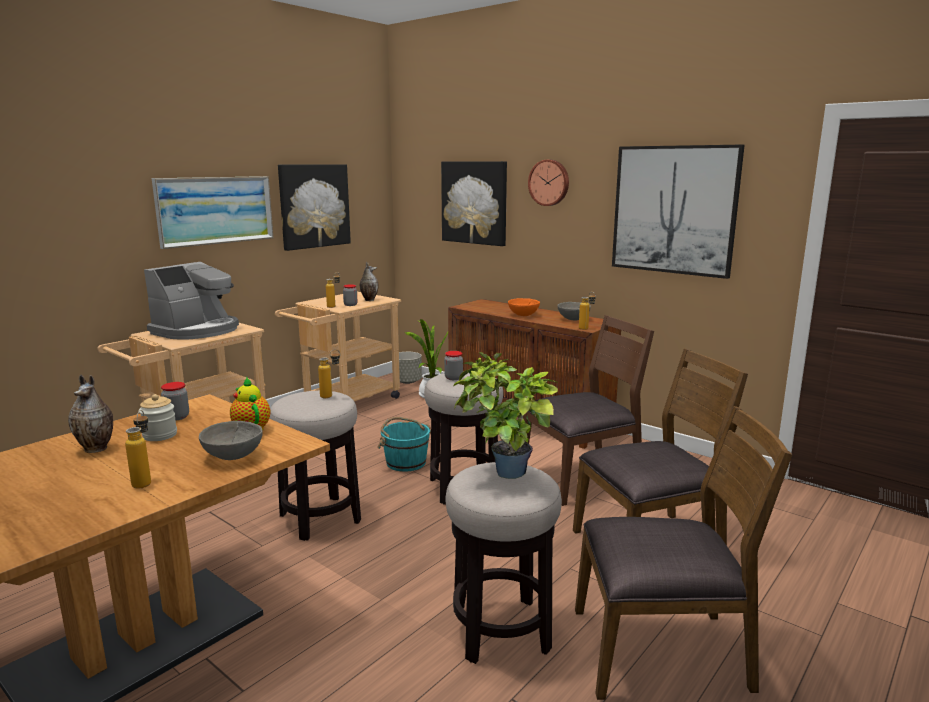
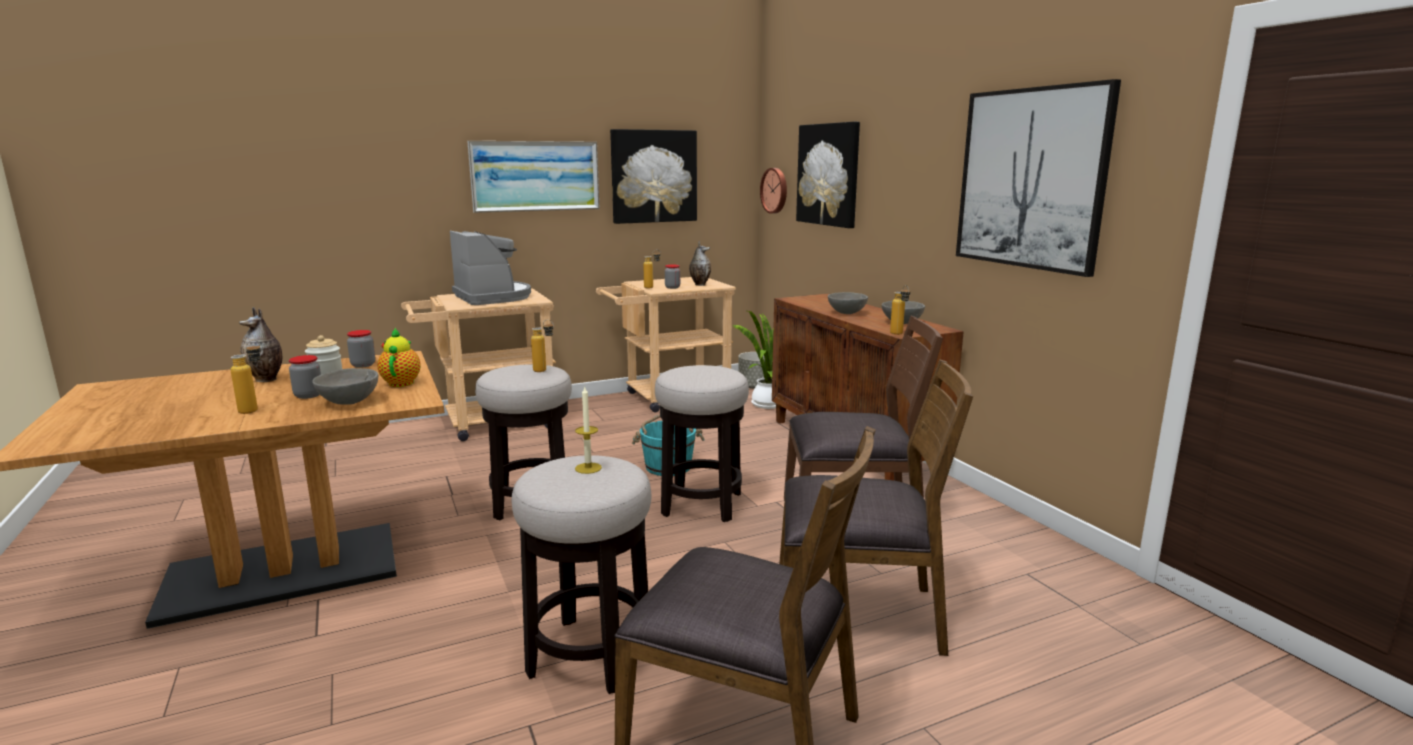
camera: 25 degrees right, 0 degrees up
(197, 330) = (493, 297): coffee machine -> coffee machine turned 90 degrees counterclockwise
(453, 378) = (692, 370): jar -> jar (308, 395)
(502, 474) = (588, 468): potted plant -> candle
(523, 315) = (847, 313): orange bowl -> grey bowl
(549, 182) = (899, 146): wall clock -> wall clock (775, 190)

